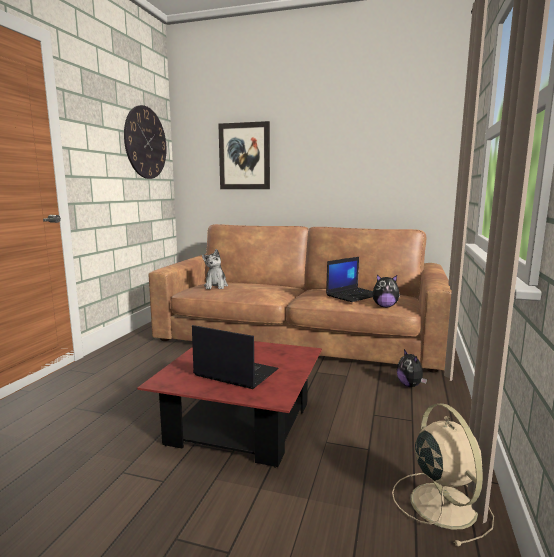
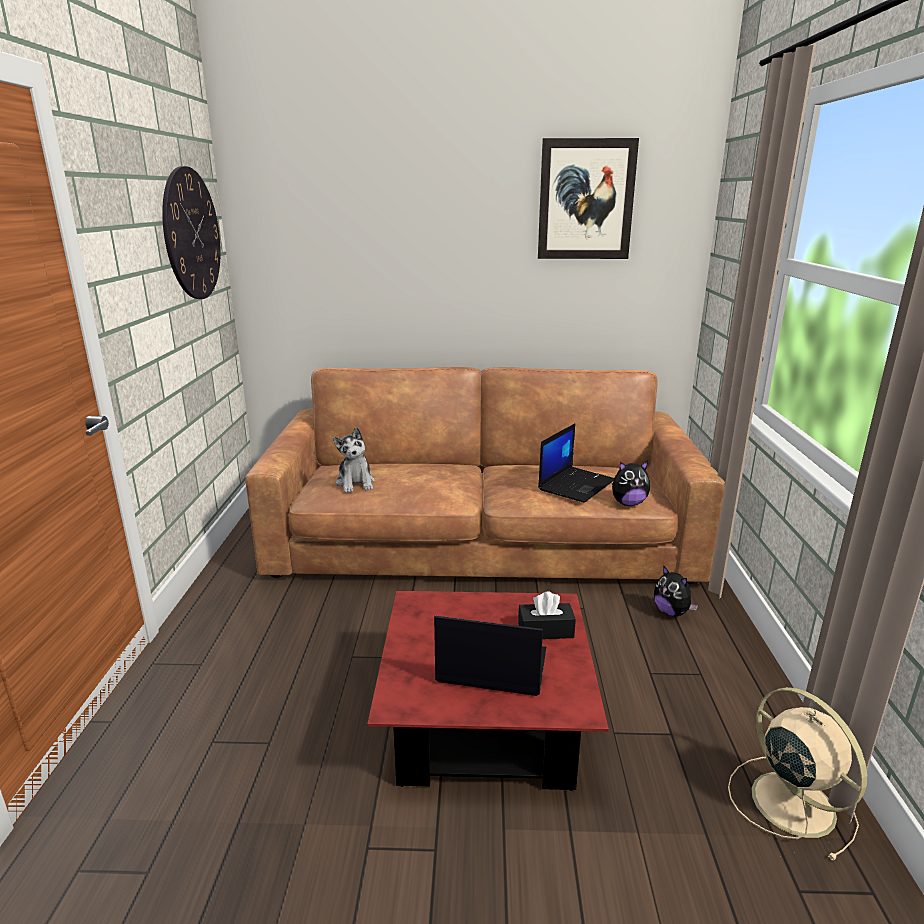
camera: 15 degrees left, 10 degrees up
(244, 156) = (362, 248): picture -> picture (586, 200)
(285, 361) = (545, 630): none -> black tissue box

